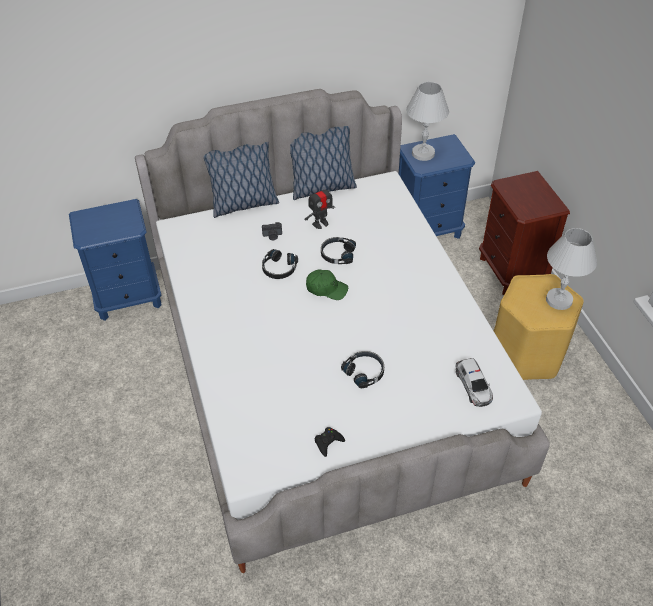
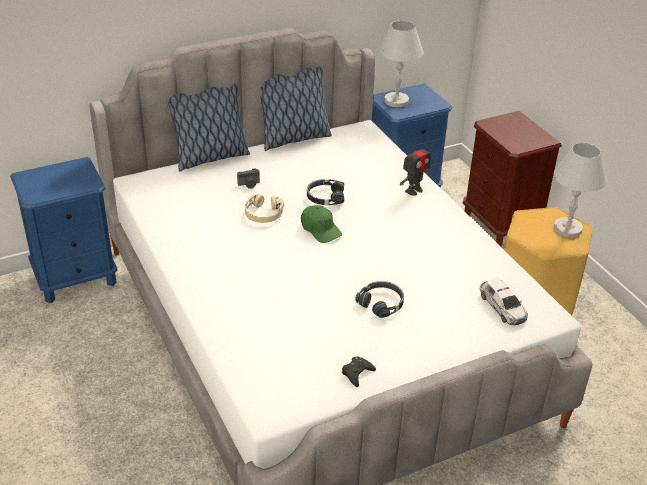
camera: 10 degrees left, 10 degrees down
(279, 269) = (263, 214): black headphones -> beige headphones
(320, 223) = (299, 170): toy robot -> toy robot (414, 190)
(326, 288) = (320, 229): green cap -> green cap turned 45 degrees clockwise

